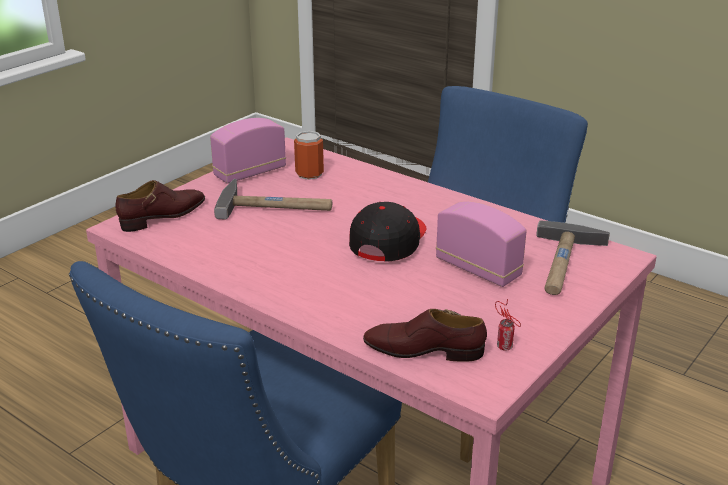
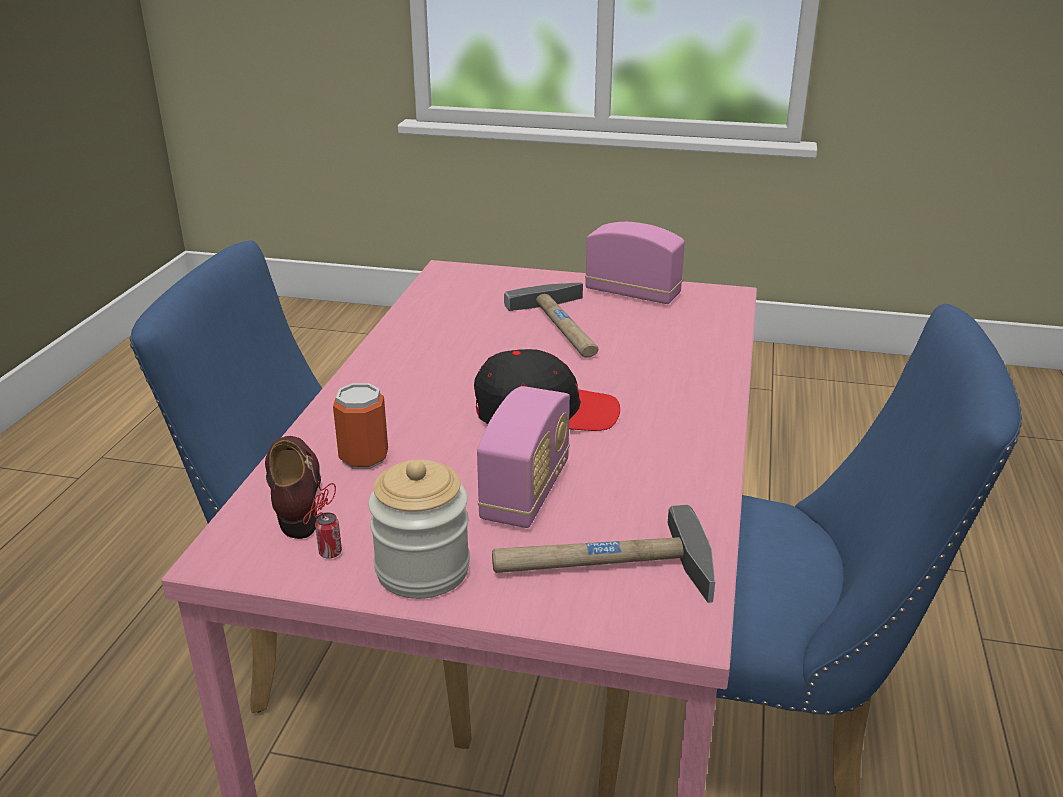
camera: 65 degrees right, 0 degrees up
(164, 216) = (486, 282): brown shoe -> none
(309, 174) = (670, 324): can -> can (364, 457)
(539, 318) = (422, 570): none -> jar

